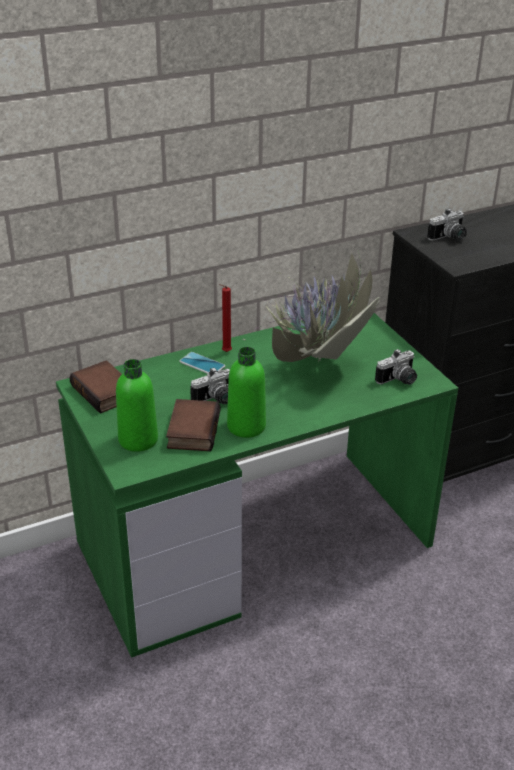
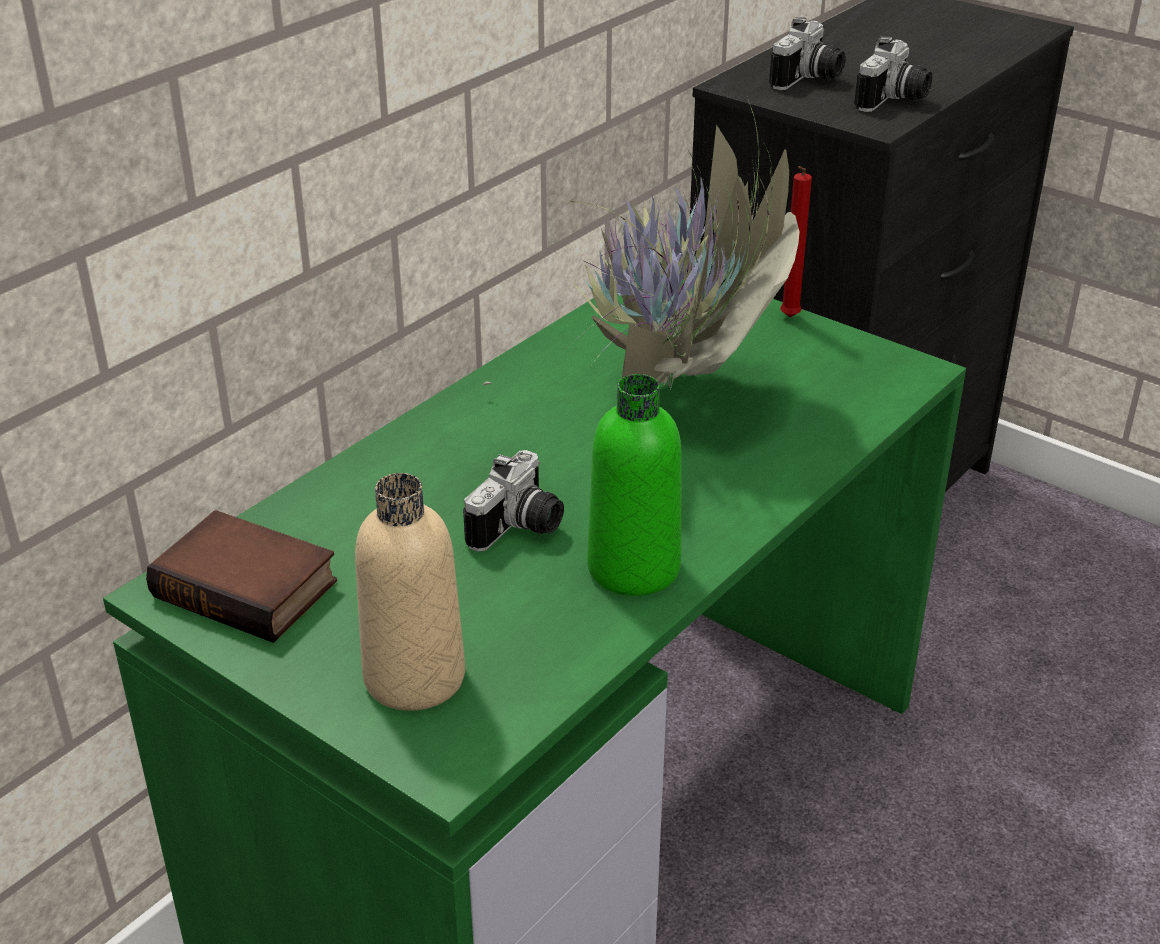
camera: 25 degrees left, 0 degrees up
(138, 440) = (414, 677): green bottle -> beige bottle
(192, 430) = (521, 614): book -> none
(202, 364) = (428, 461): phone -> none
(225, 352) = (459, 422): red candle -> red candle (788, 318)
(399, 380) = (850, 384): camera -> camera (895, 100)

